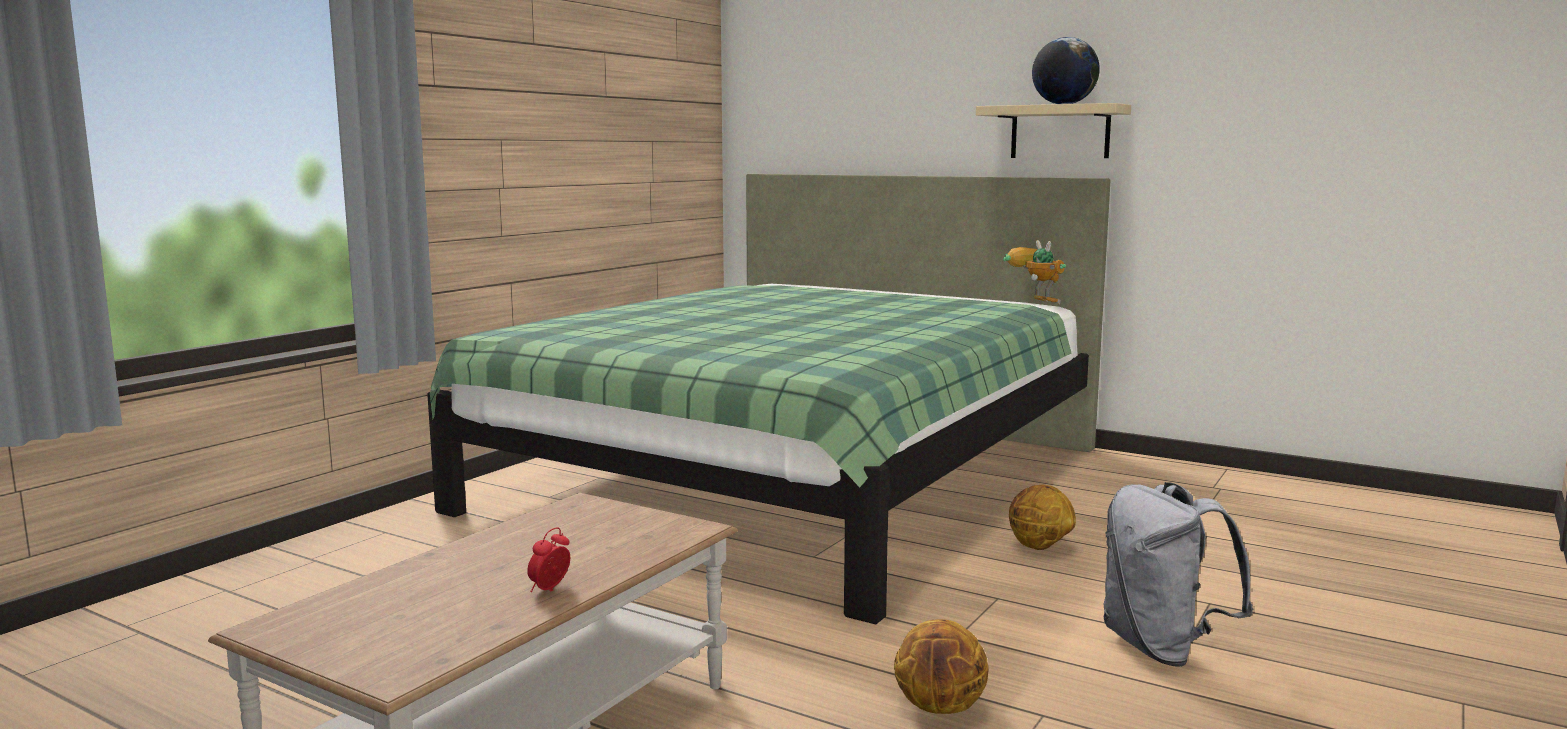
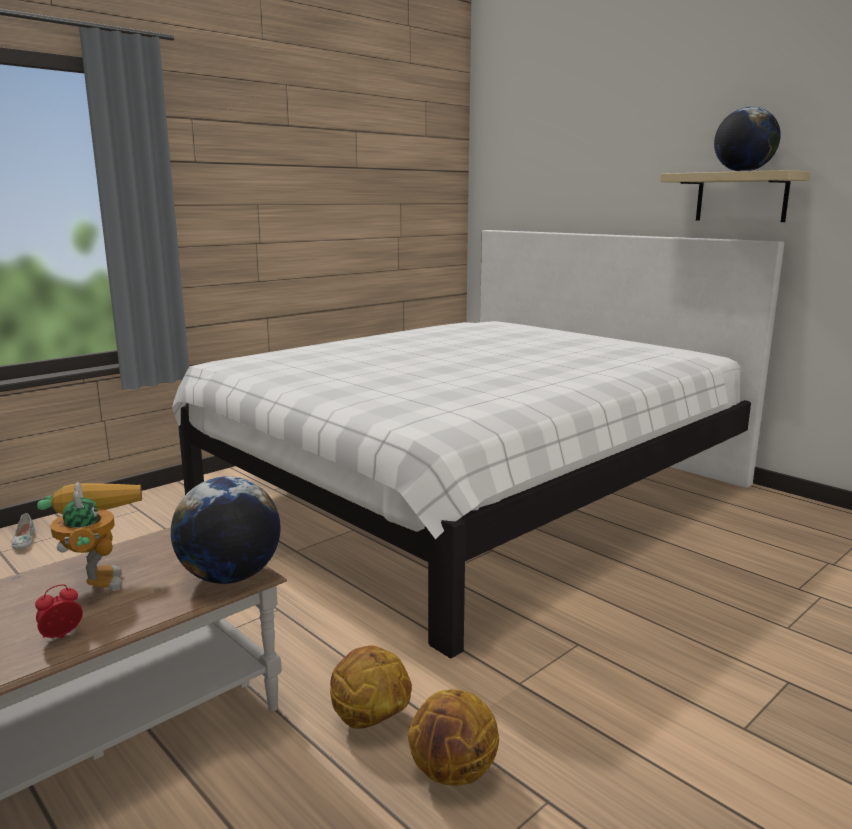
camera: 15 degrees right, 5 degrees up
(251, 577) = (23, 540): none -> white shoe
(678, 531) = (230, 577): none -> globe
(792, 478) = (470, 490): green bed -> white bed
(1033, 303) = (702, 353): toy robot -> toy robot (96, 577)
(1039, 547) = (646, 590): basketball -> basketball (370, 720)
(1162, 648) = (712, 734): grey backpack -> none

